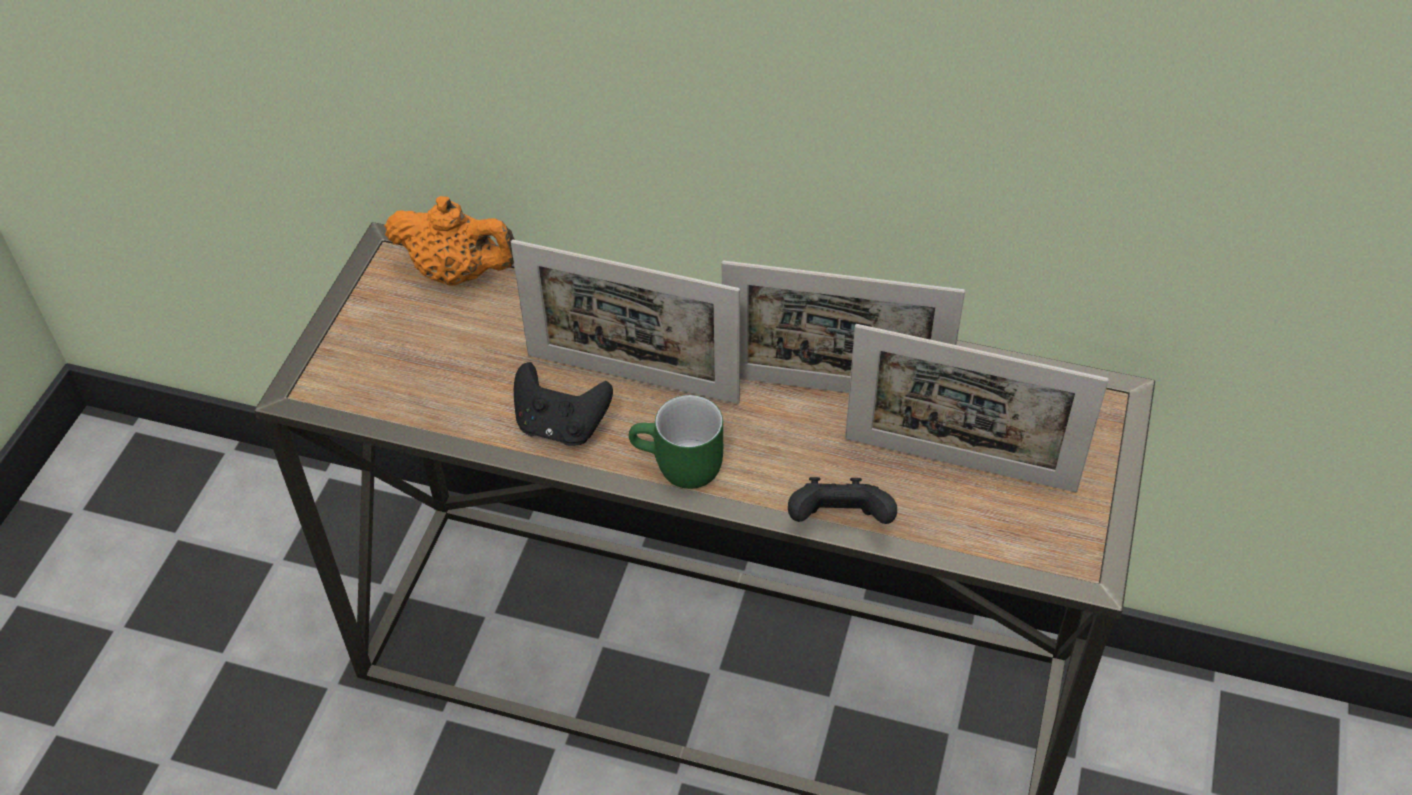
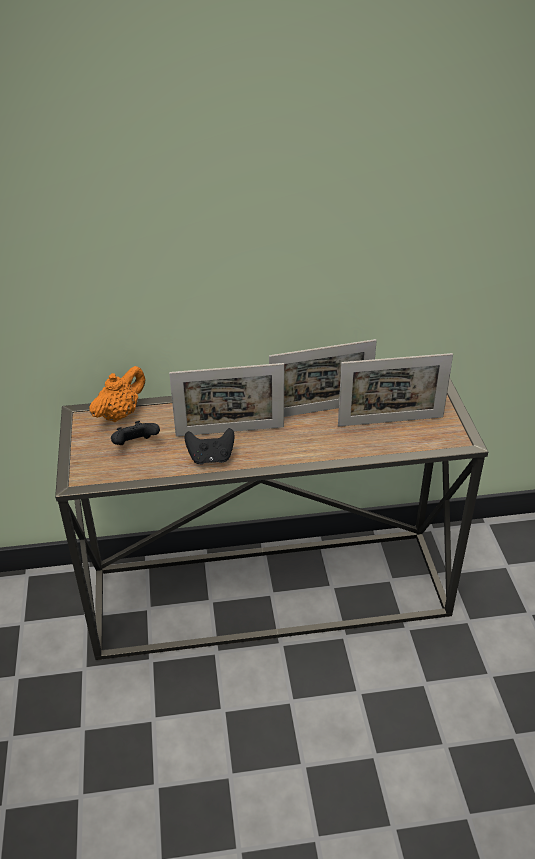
camera: 25 degrees left, 10 degrees down
(458, 273) = (120, 414): orange teapot -> orange teapot turned 45 degrees counterclockwise
(678, 468) = (275, 458): green mug -> none
(839, 522) = (357, 456): black game controller -> black game controller (135, 445)

